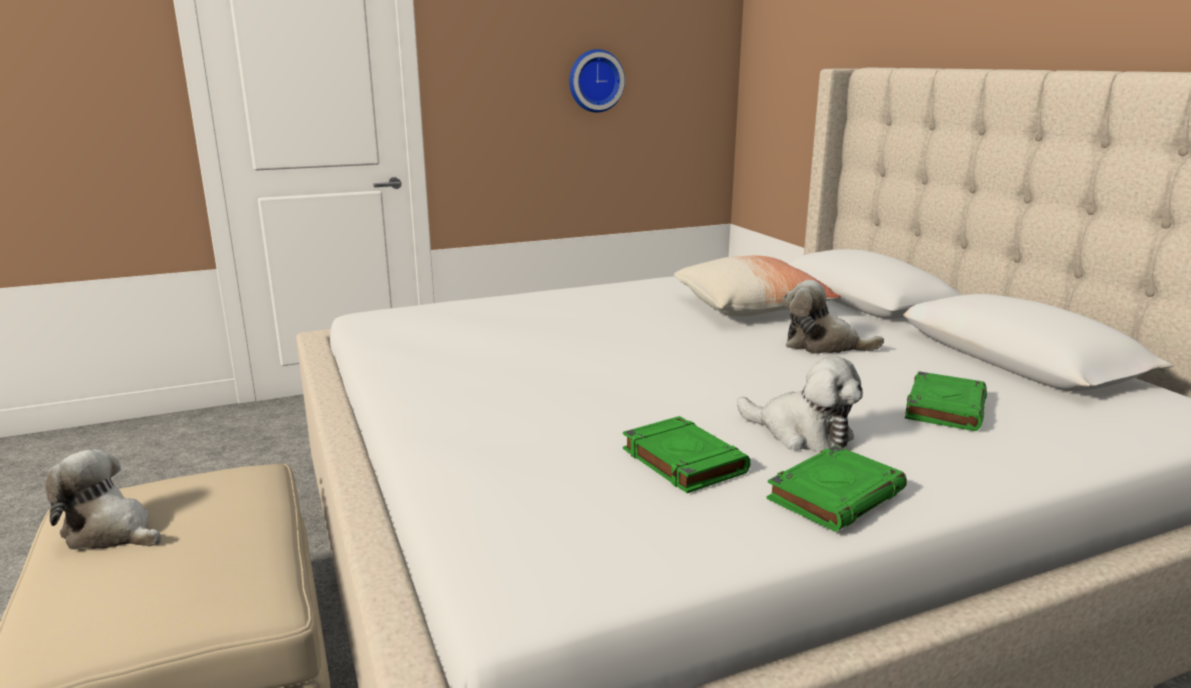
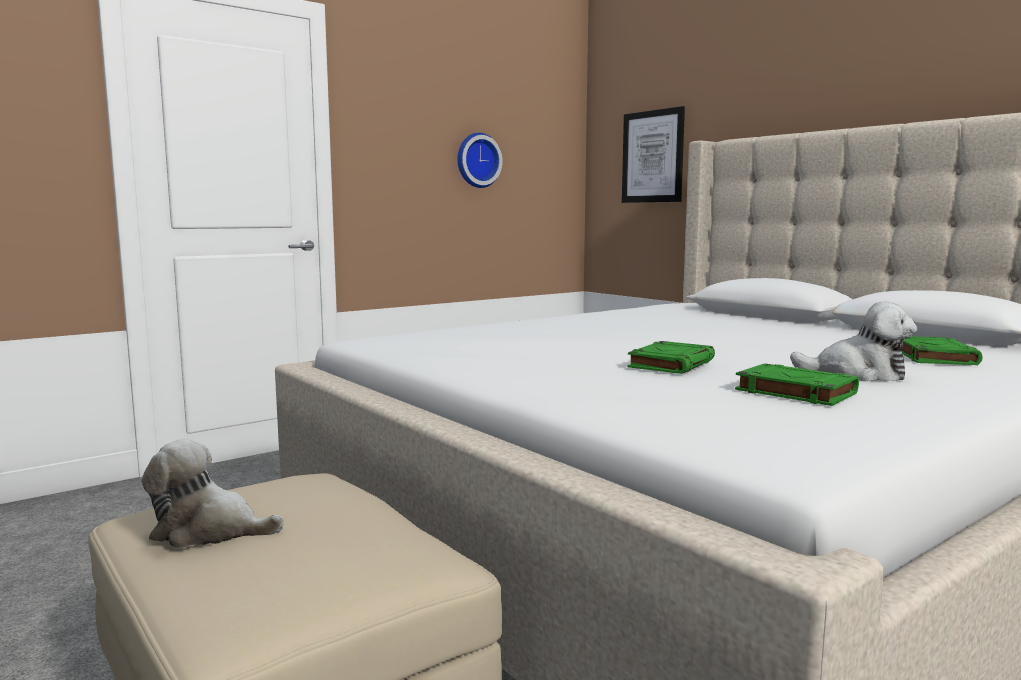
camera: 15 degrees left, 10 degrees down
(752, 308) = (696, 322): pillow -> none
(801, 76) = (653, 156): none -> picture
(823, 345) = (786, 336): plush toy -> none
(835, 495) = (942, 398): green book -> green book (671, 364)

